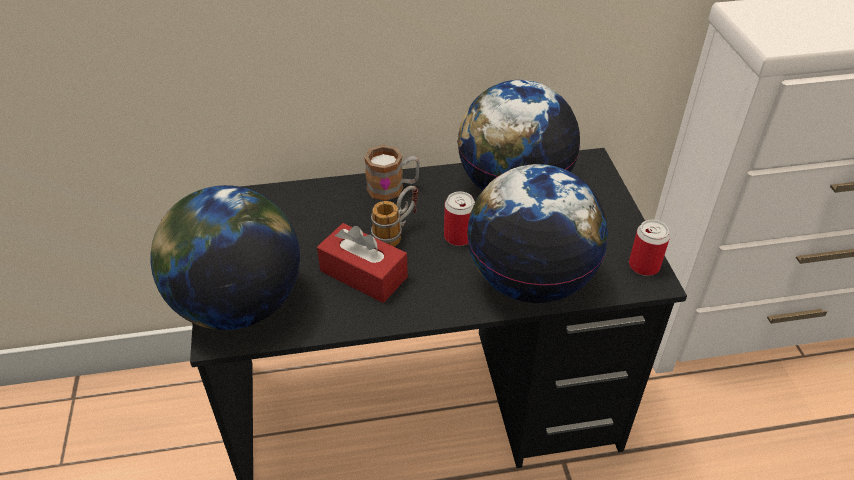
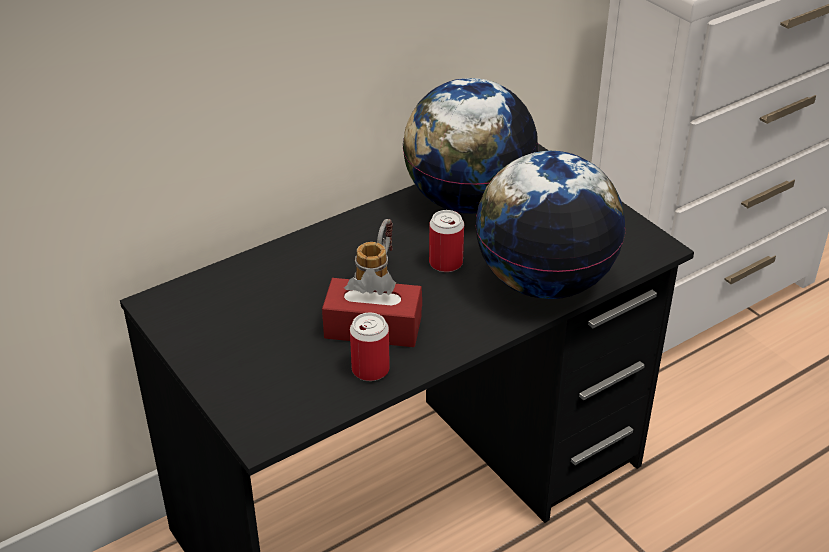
camera: 25 degrees left, 5 degrees down
(238, 304) = (258, 398): globe -> none
(393, 188) = (342, 236): mug -> none
(644, 266) = (640, 237): can -> can (370, 369)

